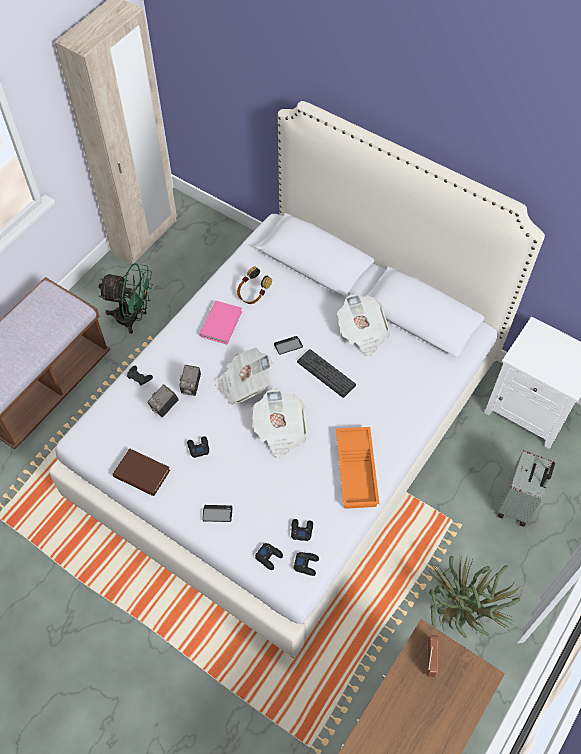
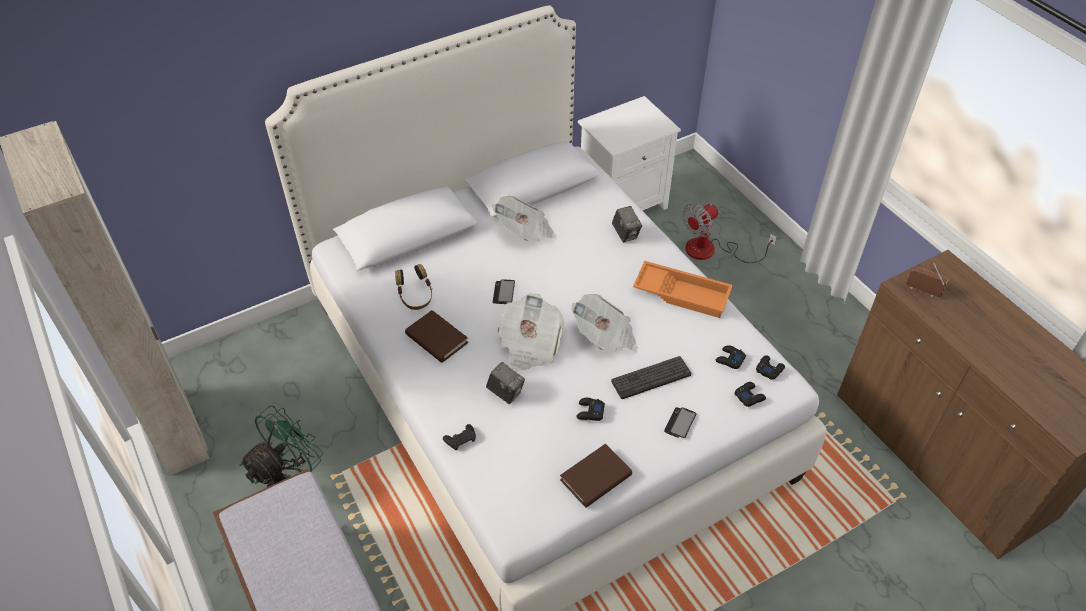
camera: 65 degrees left, 10 degrees down
(164, 407) = (519, 426): camera -> camera (625, 234)
(221, 324) = (436, 339): pink book -> brown book
(326, 373) = (556, 275): keyboard -> keyboard (651, 378)
(460, 616) = (802, 334): potted plant -> none
(517, 504) = (711, 251): grey suitcase -> fan

